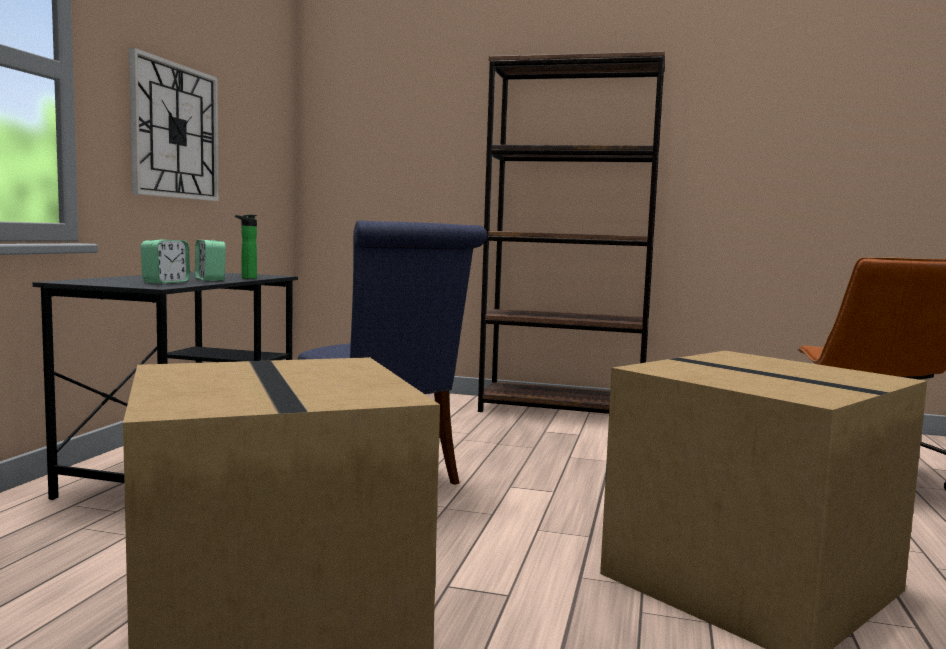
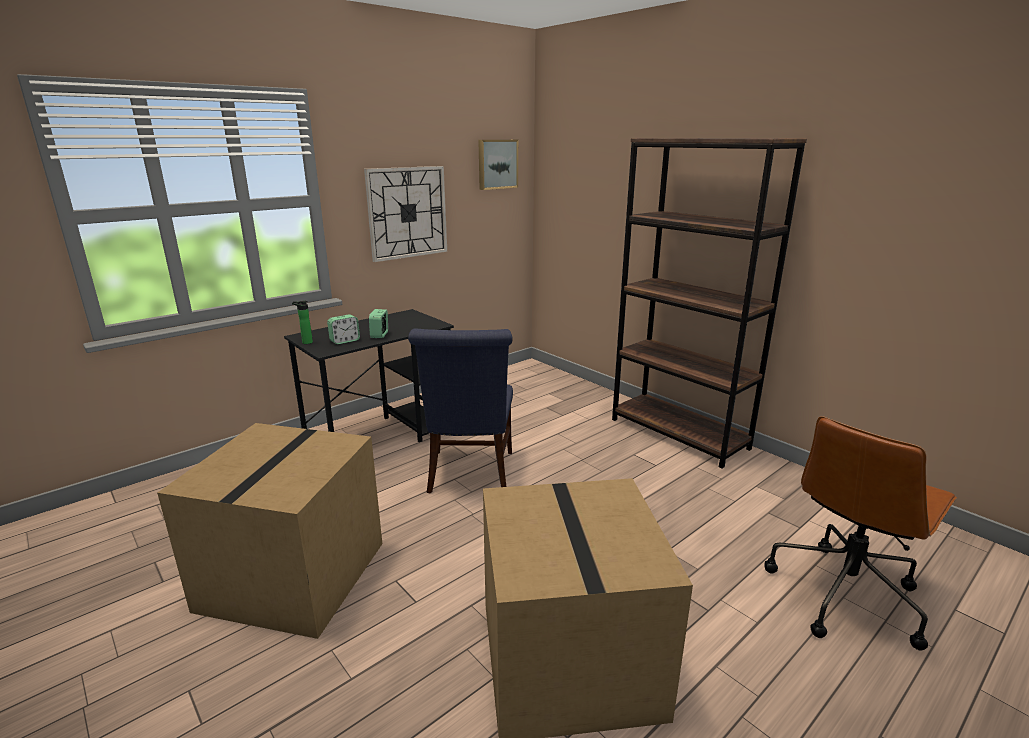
camera: 35 degrees right, 15 degrees up
(246, 278) = (408, 331): bottle -> bottle (305, 342)
(265, 97) = (497, 164): none -> picture

